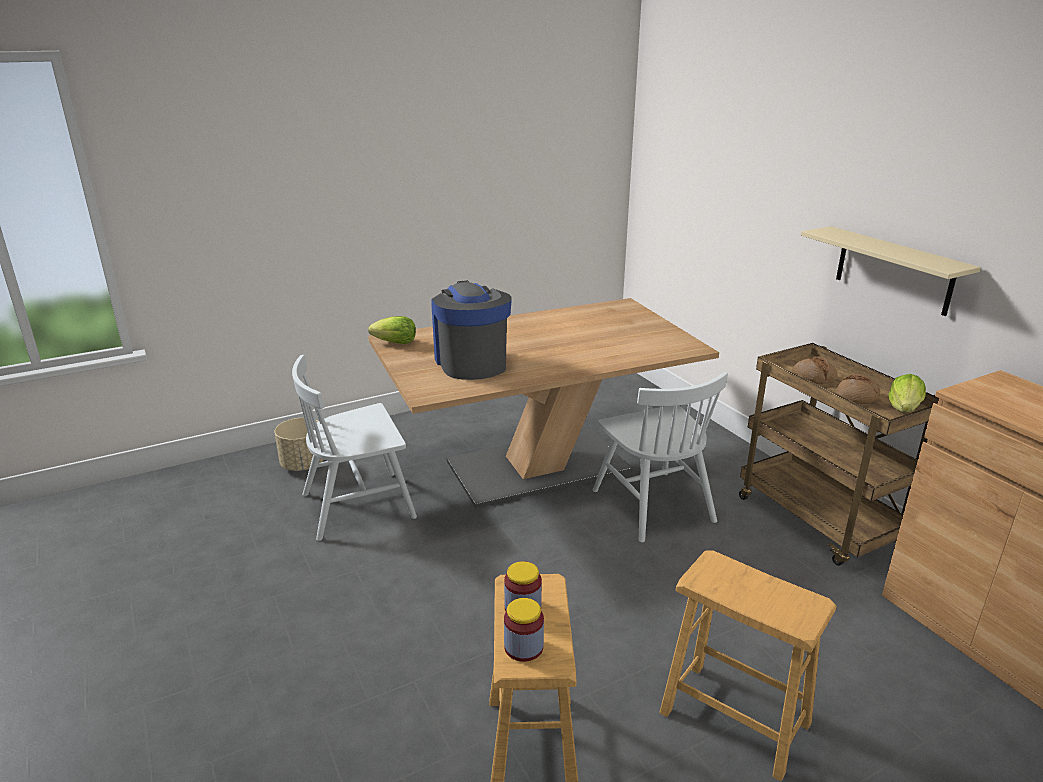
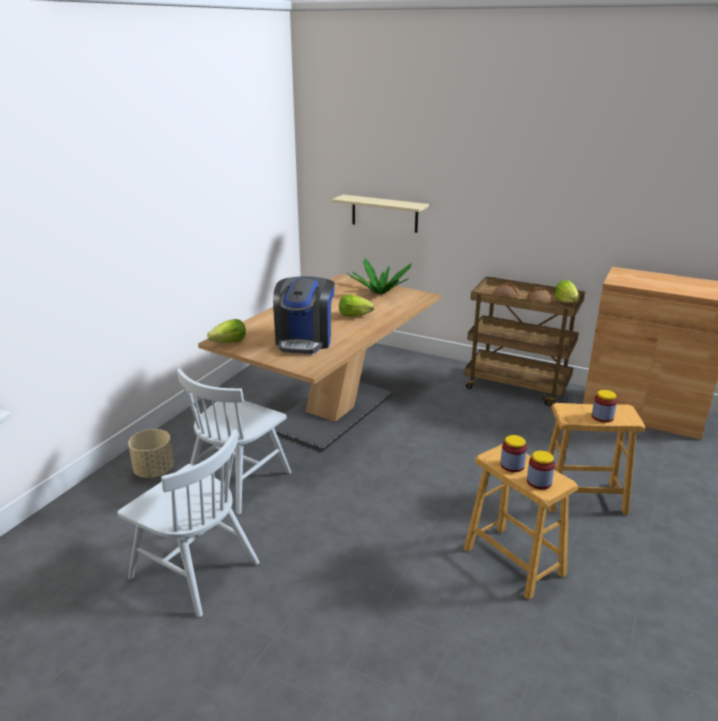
camera: 35 degrees left, 0 degrees up
(471, 362) = (305, 340): coffee machine -> coffee machine turned 120 degrees counterclockwise
(568, 349) = (354, 315): none -> lettuce
(642, 330) = (380, 292): none -> potted plant
(652, 505) = (426, 409): white chair -> white chair (194, 569)
(756, 600) = (602, 417): none -> jar
(893, 270) = (534, 221): beige shelf -> beige shelf (384, 213)

